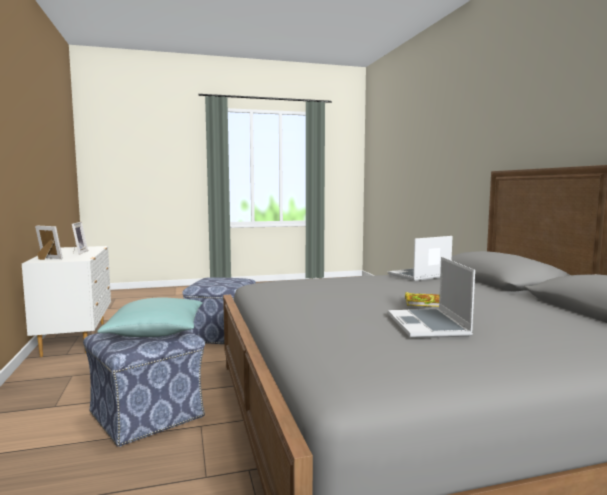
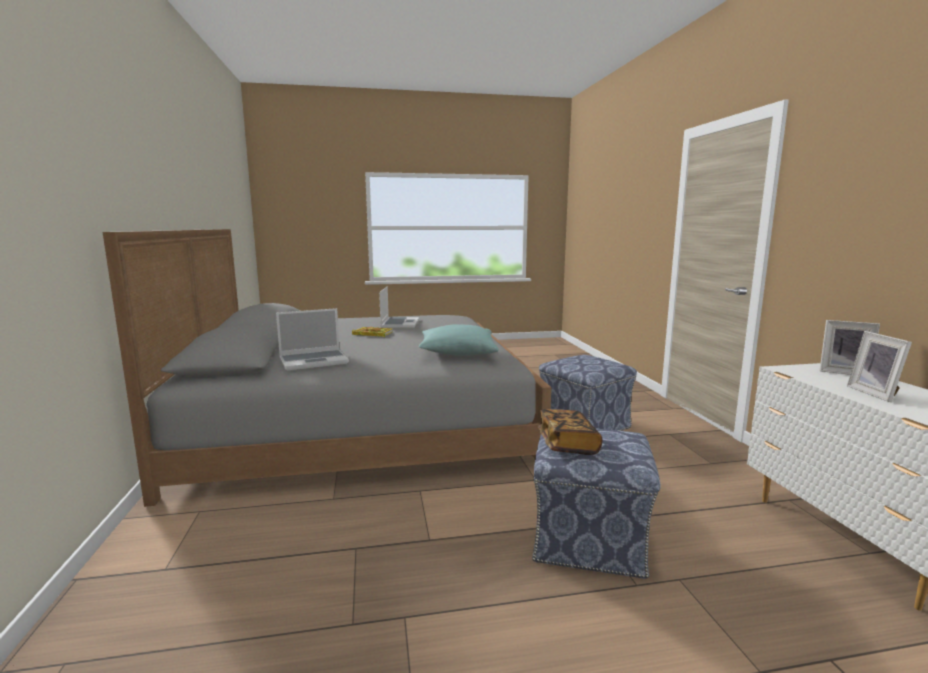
camera: 175 degrees left, 5 degrees up
(156, 332) = (577, 362): turquoise pillow -> turquoise pillow (457, 353)
(235, 280) = (567, 445): none -> book

